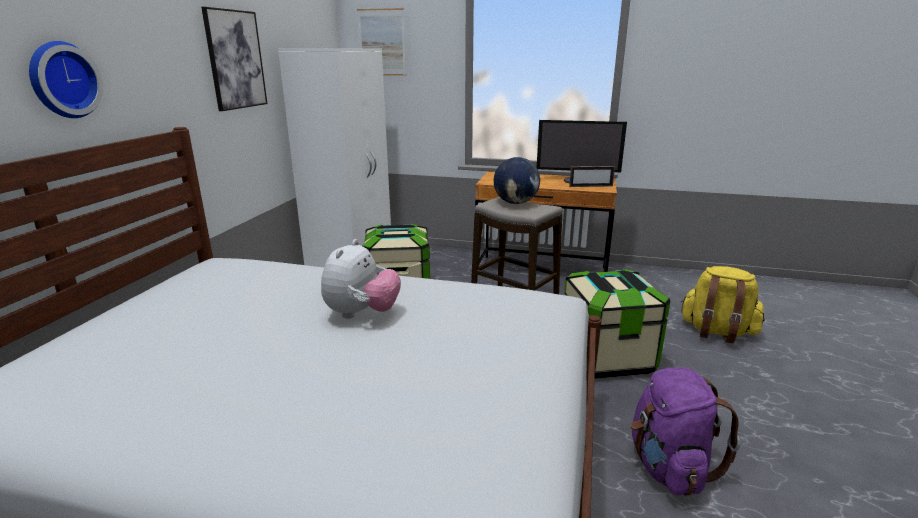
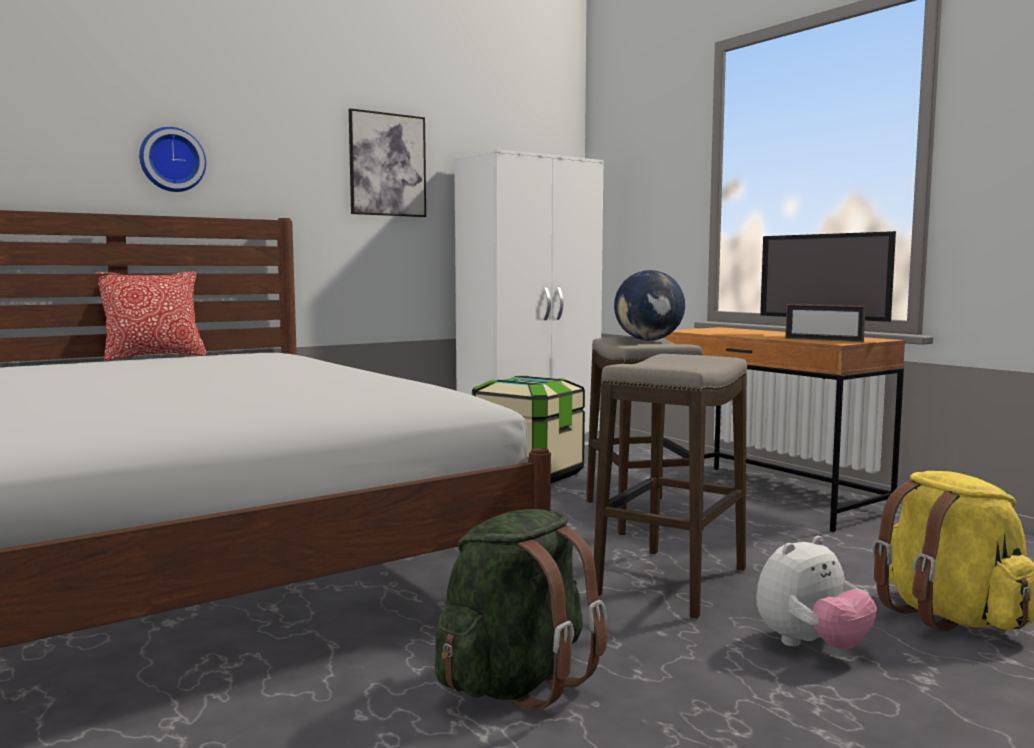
camera: 40 degrees right, 15 degrees down
(114, 300) = (154, 357): none -> pillow
(362, 313) = (260, 373): plush toy -> plush toy (811, 646)
(382, 42) = (623, 157): picture -> none
(606, 357) = (671, 582): storage box -> stool
(668, 466) = (516, 682): purple backpack -> green backpack

